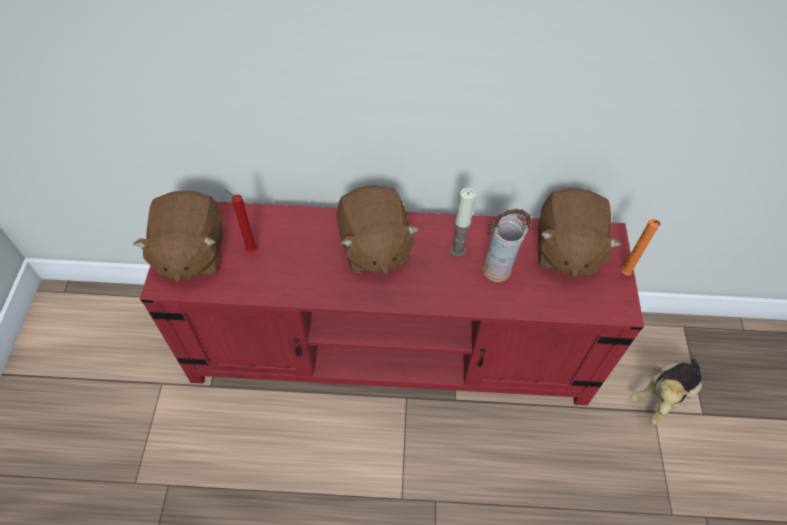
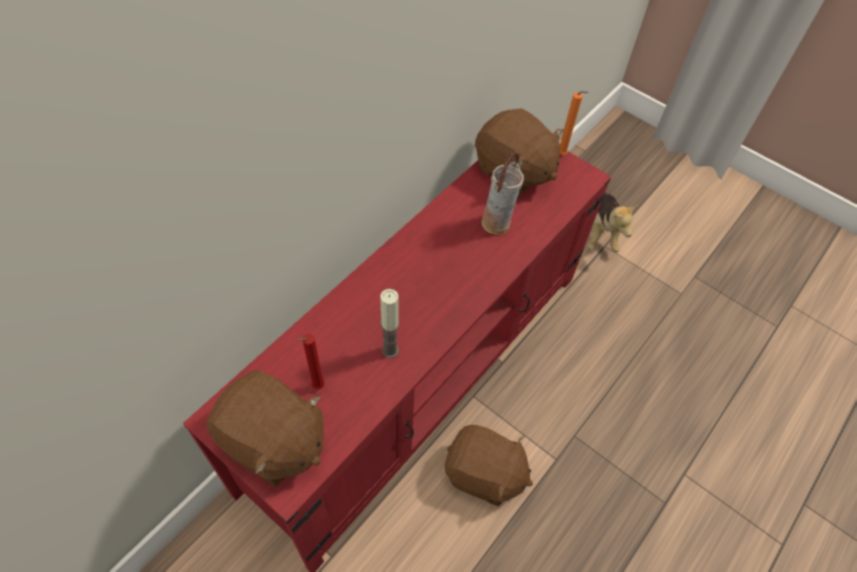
camera: 55 degrees left, 0 degrees up
(373, 247) = (401, 289): brown plush toy -> brown plush toy (484, 474)
(458, 250) = (456, 235): candle -> candle (390, 350)

